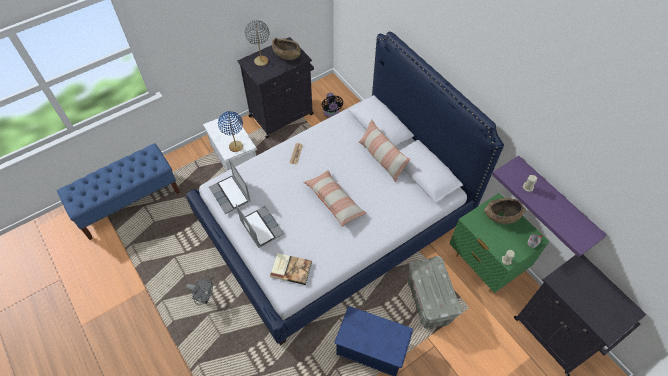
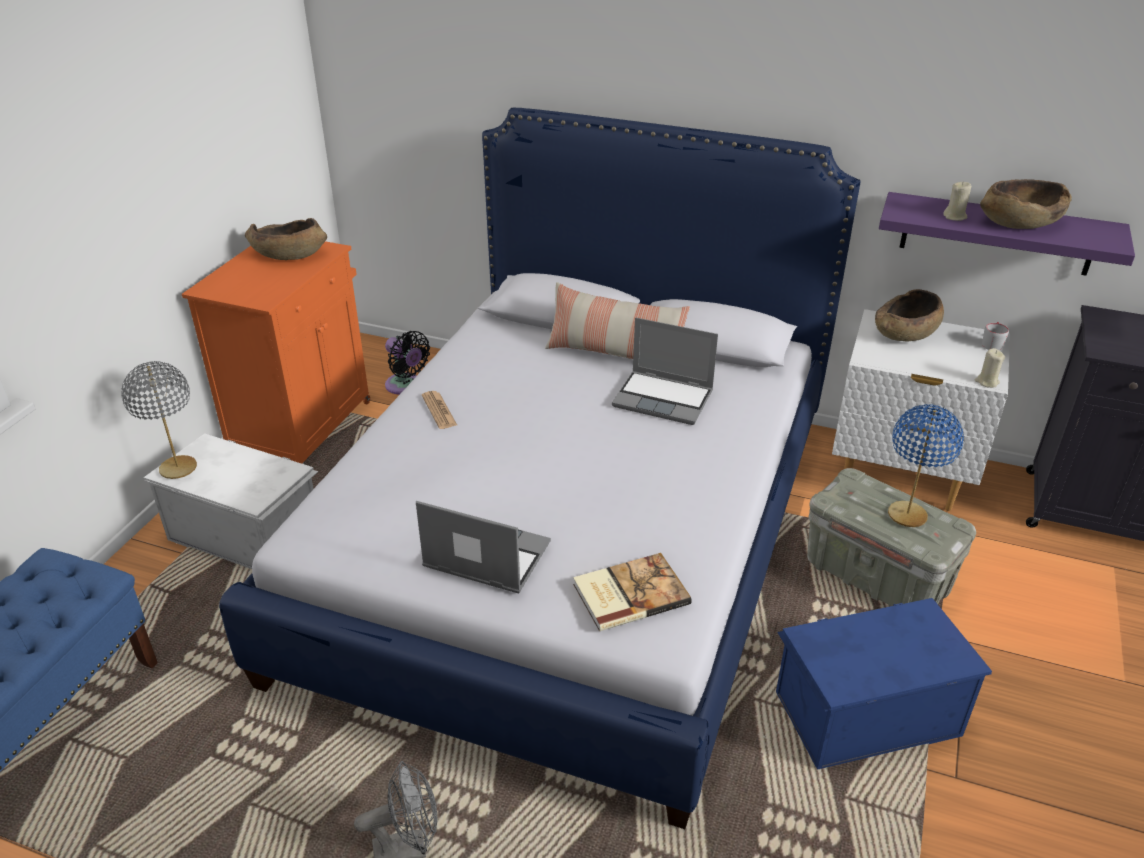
camera: 35 degrees left, 20 degrees down
(231, 195) = (356, 533): laptop -> laptop (664, 399)
(236, 146) = (264, 482): blue table lamp -> blue table lamp (907, 515)
(261, 61) = (241, 279): grey table lamp -> grey table lamp (177, 468)
(282, 115) = (303, 426): black cabinet -> orange cabinet
(334, 201) = (596, 446): pillow -> none
(484, 264) = (899, 477): green nightstand -> white nightstand
(554, 206) = (1020, 222): none -> brown bowl

